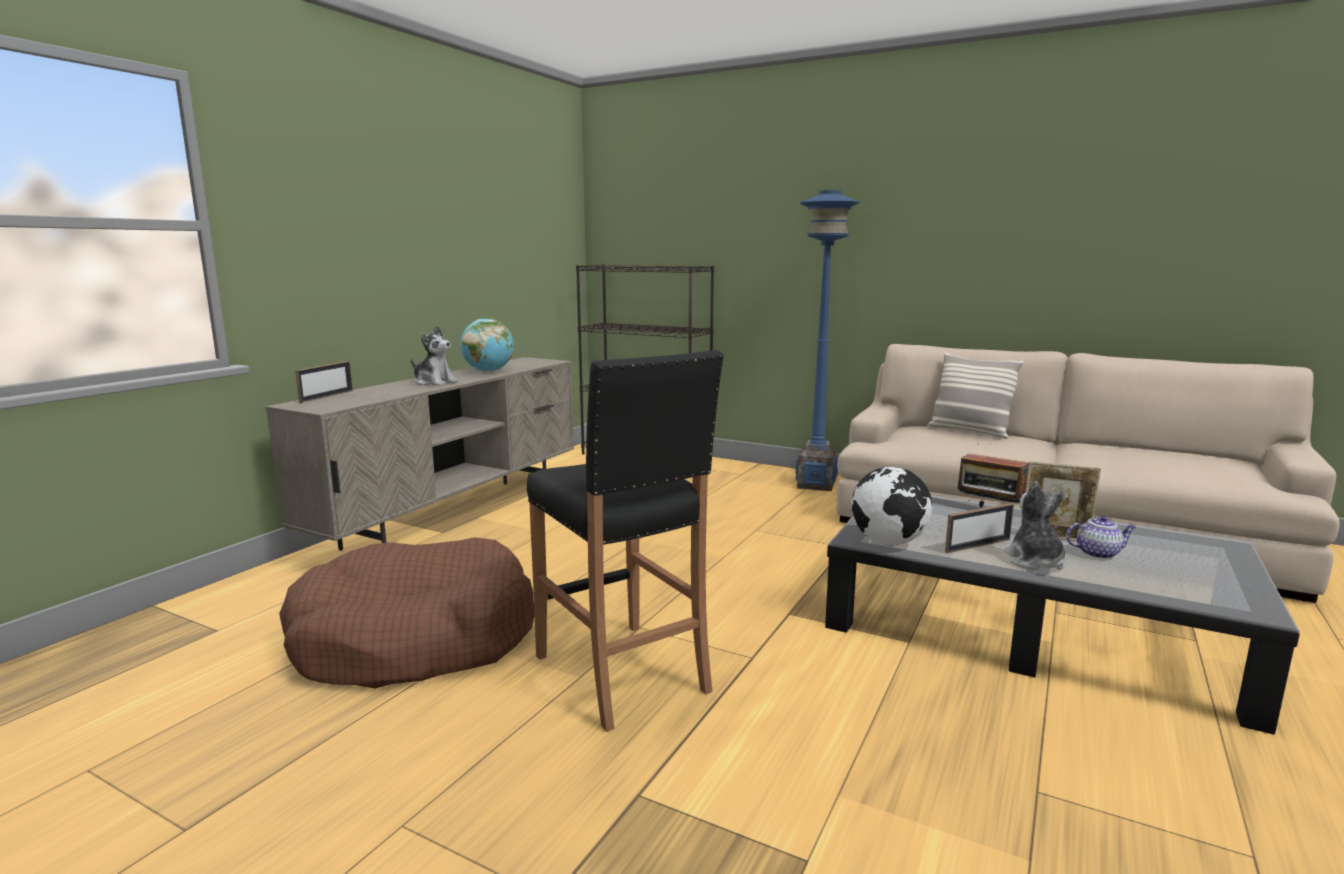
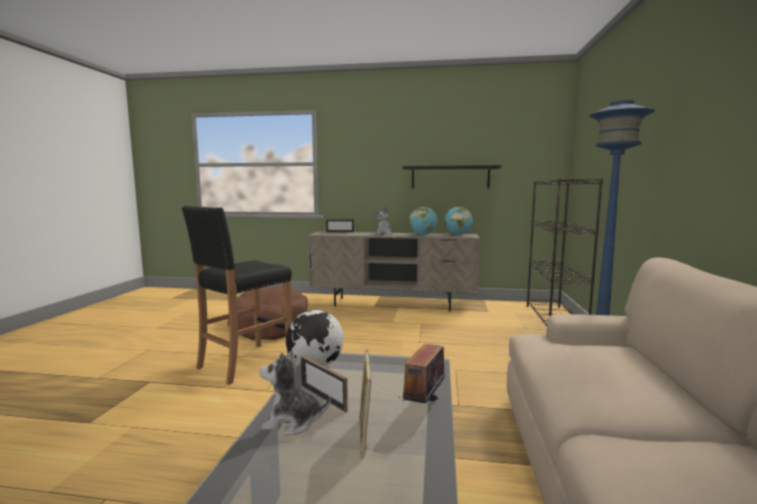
camera: 70 degrees right, 5 degrees down
(467, 260) = (450, 177): none -> black shelf
(521, 362) = (457, 235): none -> globe
(969, 432) = (646, 370): pillow -> none
(1034, 562) = (292, 422): plush toy -> plush toy turned 150 degrees counterclockwise
(1098, 553) = (328, 460): teapot -> none

